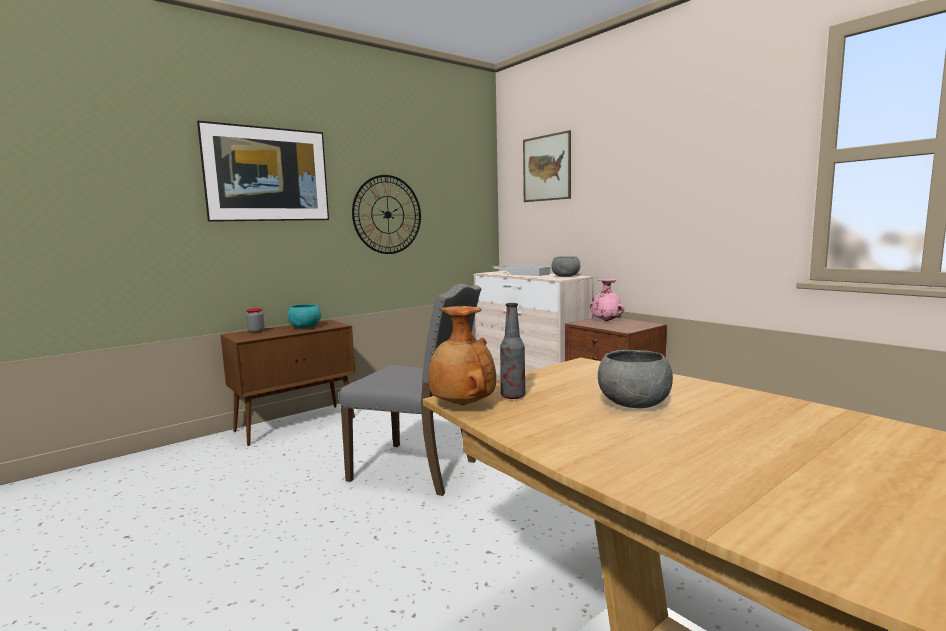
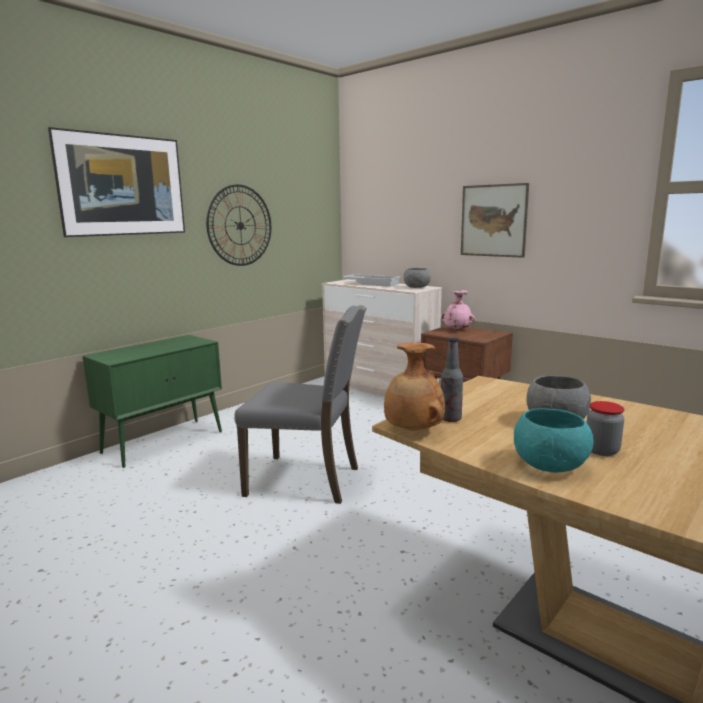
camera: 10 degrees left, 5 degrees up
(256, 331) = (120, 351): jar -> jar (601, 450)
(297, 424) = (164, 442): brown cabinet -> green cabinet
(305, 327) = (170, 345): turquoise bowl -> turquoise bowl (550, 465)
(546, 168) = (394, 179): picture -> picture (493, 220)

